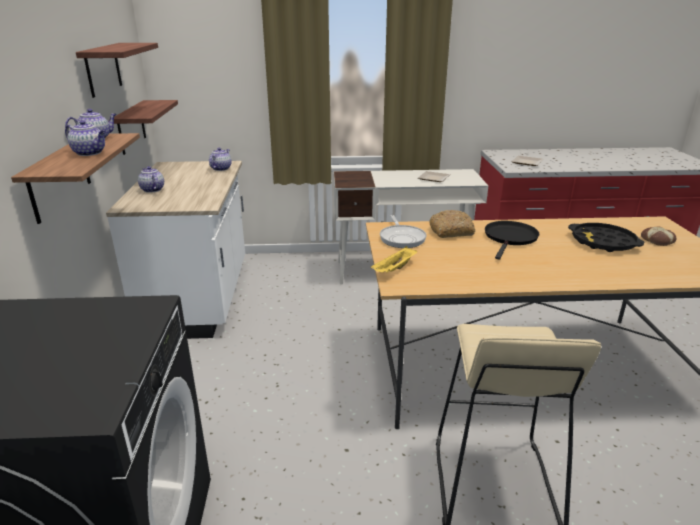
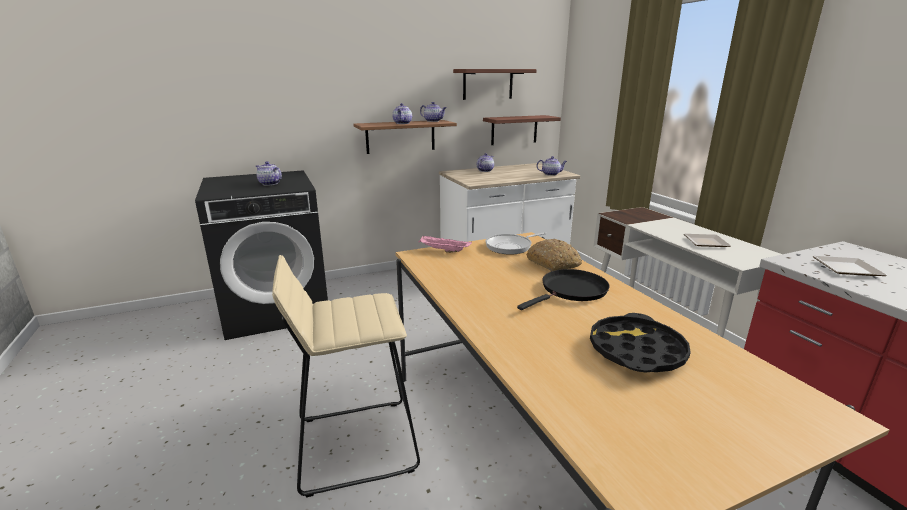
camera: 70 degrees right, 5 degrees down
(72, 338) = (269, 183): none -> teapot
(394, 269) = (443, 251): yellow tray -> pink tray
(510, 238) = (571, 291): black frying pan -> black frying pan turned 45 degrees counterclockwise
(658, 240) = (717, 405): bread -> none

